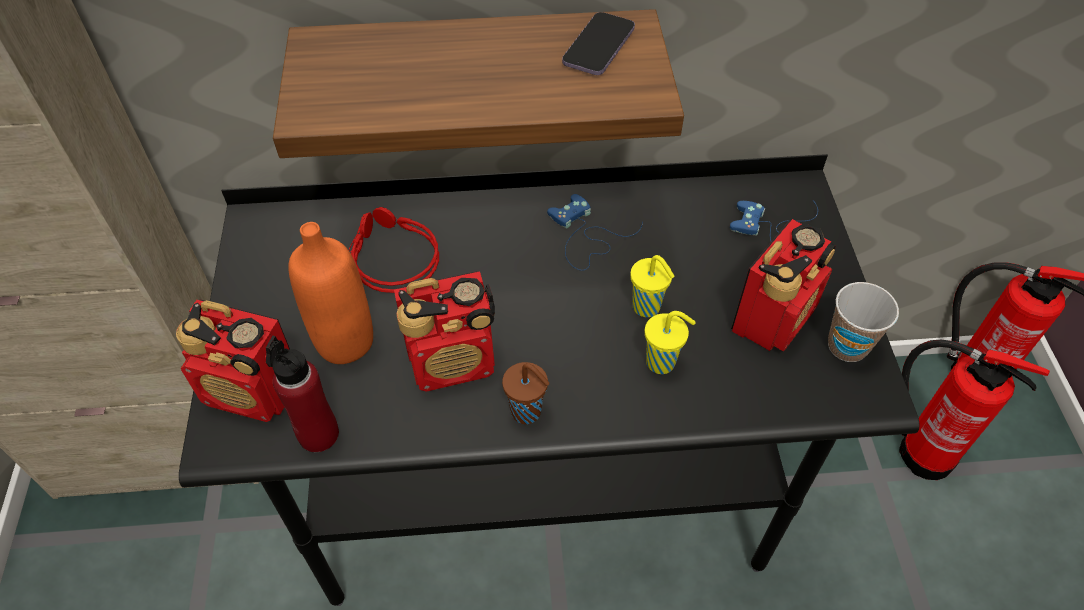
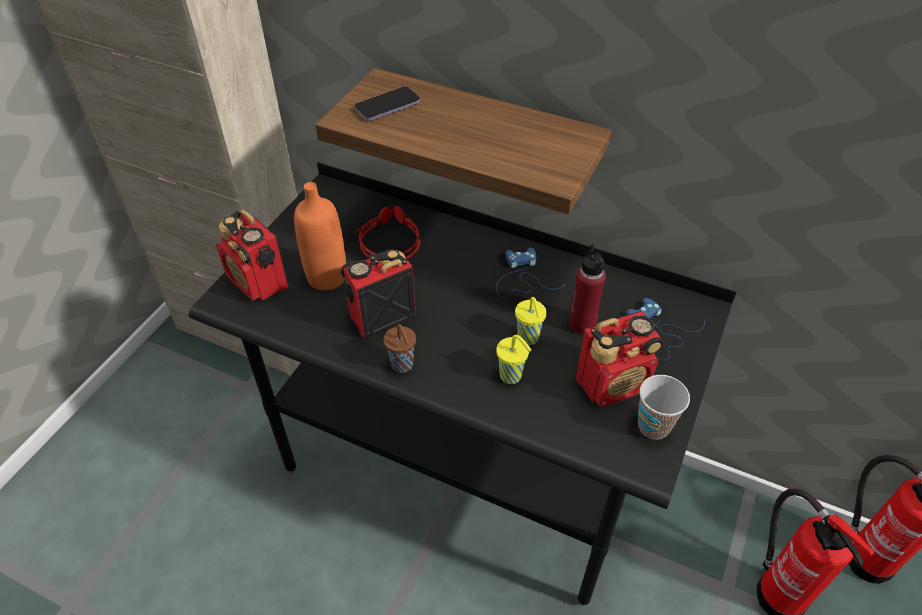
camera: 30 degrees right, 5 degrees down
(318, 434) = (275, 321): red bottle -> red bottle (582, 324)
(453, 362) = (380, 316): radio -> radio turned 135 degrees clockwise
(598, 46) = (551, 139): phone -> phone (387, 106)

